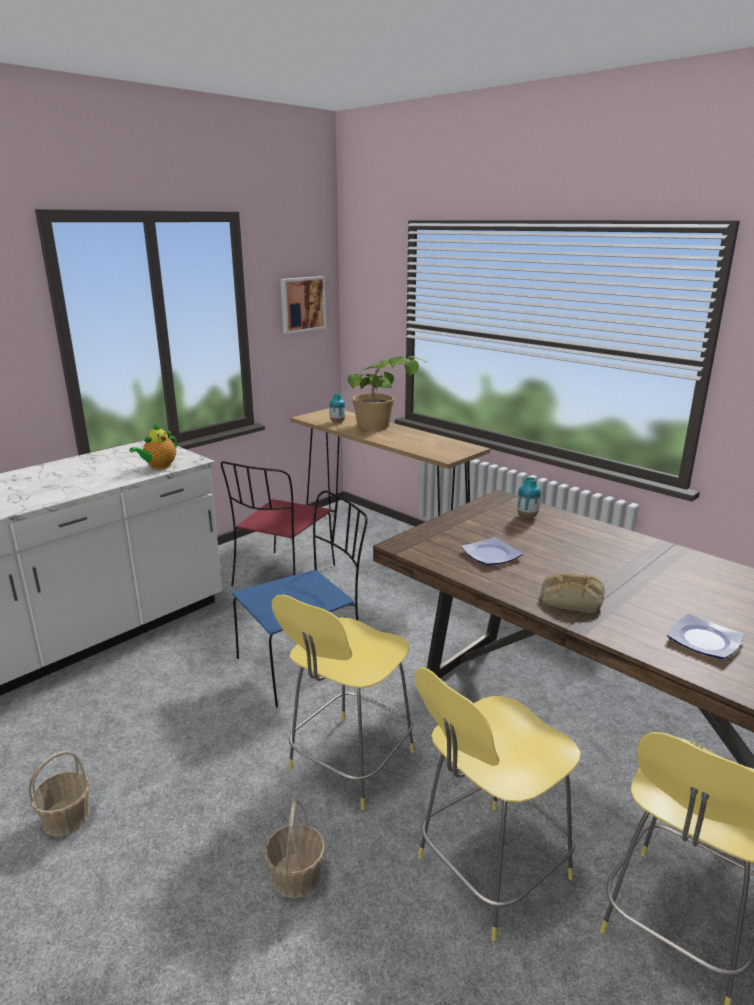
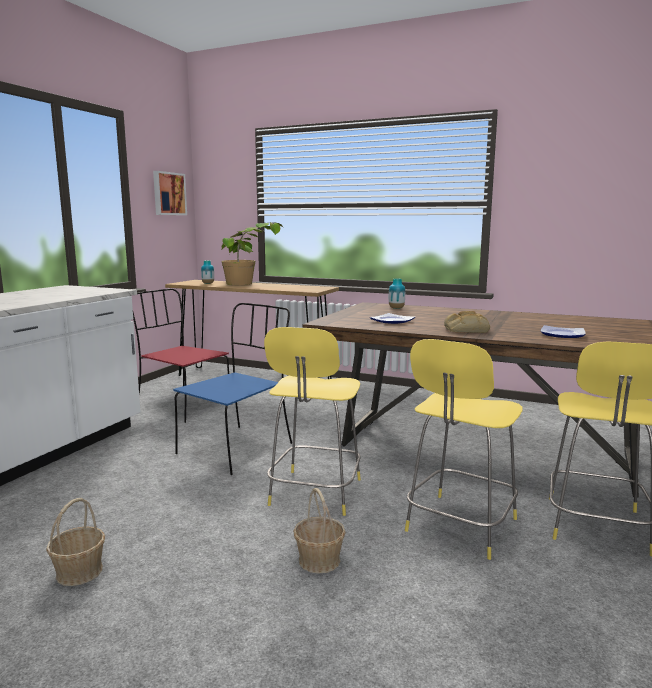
camera: 20 degrees left, 10 degrees down
(159, 466) = (90, 293): teapot -> none
(283, 577) = (182, 406): red chair -> red chair turned 120 degrees clockwise

